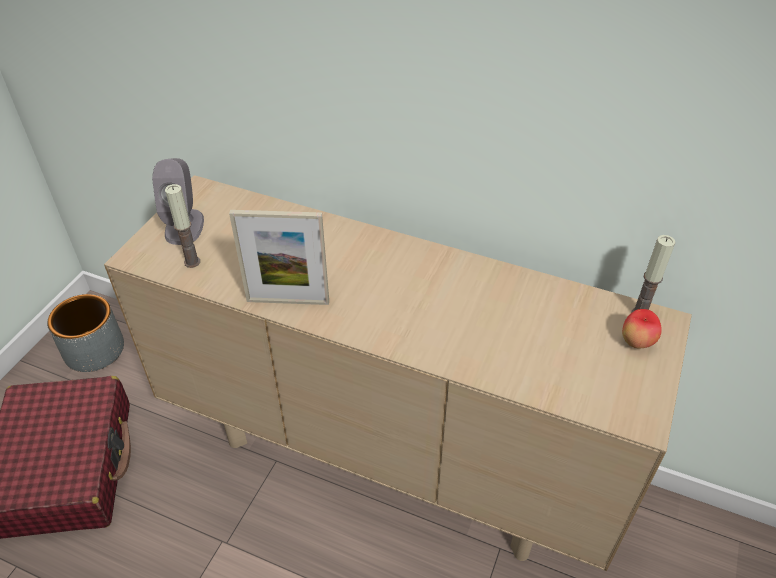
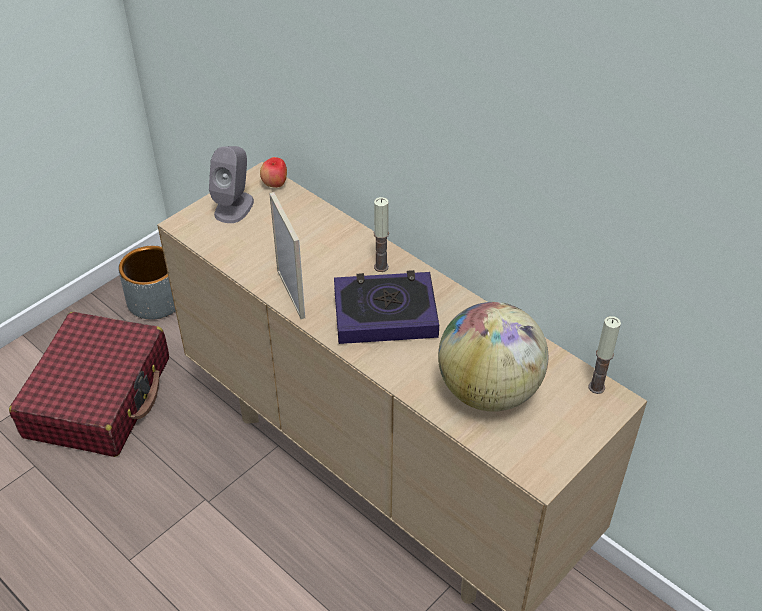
camera: 20 degrees right, 0 degrees up
(192, 262) = (227, 240): candle -> candle (381, 267)
(288, 301) = (291, 294): picture frame -> picture frame turned 135 degrees counterclockwise
(397, 295) = (385, 313): none -> book
(542, 347) = (488, 391): none -> globe
(636, 342) = (577, 411): apple -> apple (275, 185)

